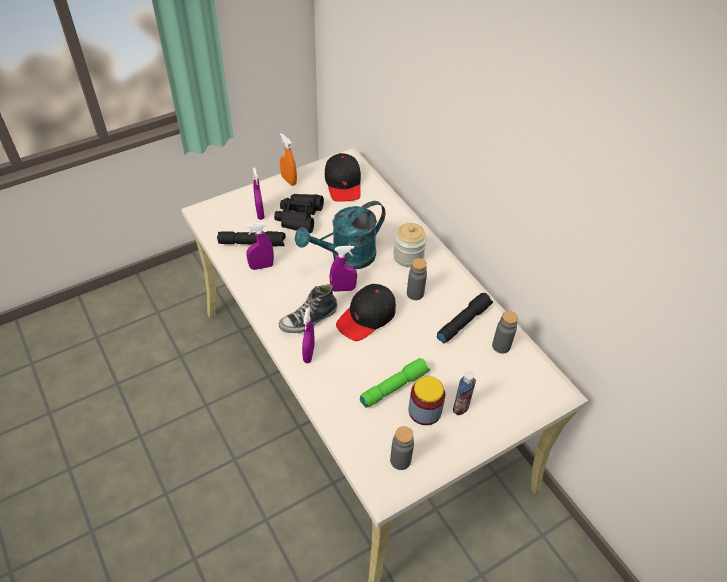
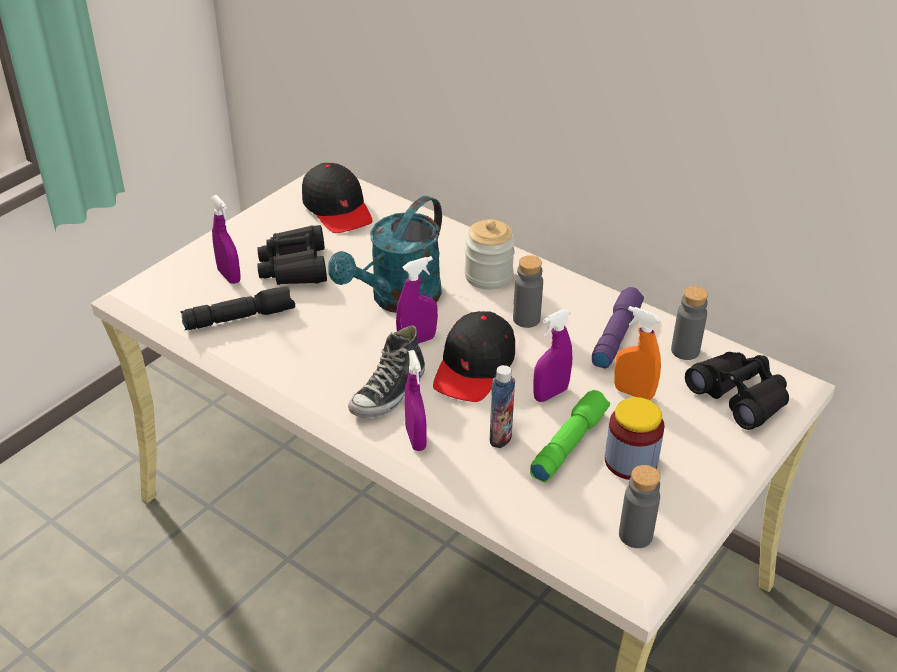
camera: 20 degrees left, 10 degrees down
(261, 266) = (272, 344): purple spray bottle -> purple spray bottle (550, 394)
(289, 180) = (250, 223): orange spray bottle -> orange spray bottle (633, 393)
(461, 407) = (678, 441): bottle -> bottle (500, 436)
(463, 321) = (615, 335): black flashlight -> purple flashlight
(517, 389) = (739, 397): none -> black binoculars

